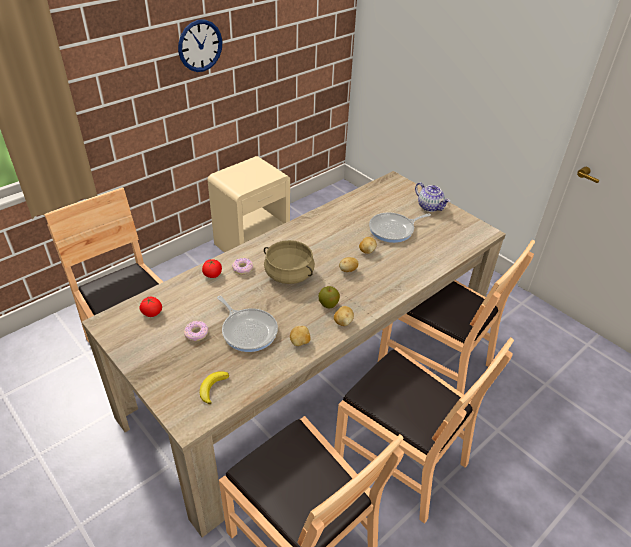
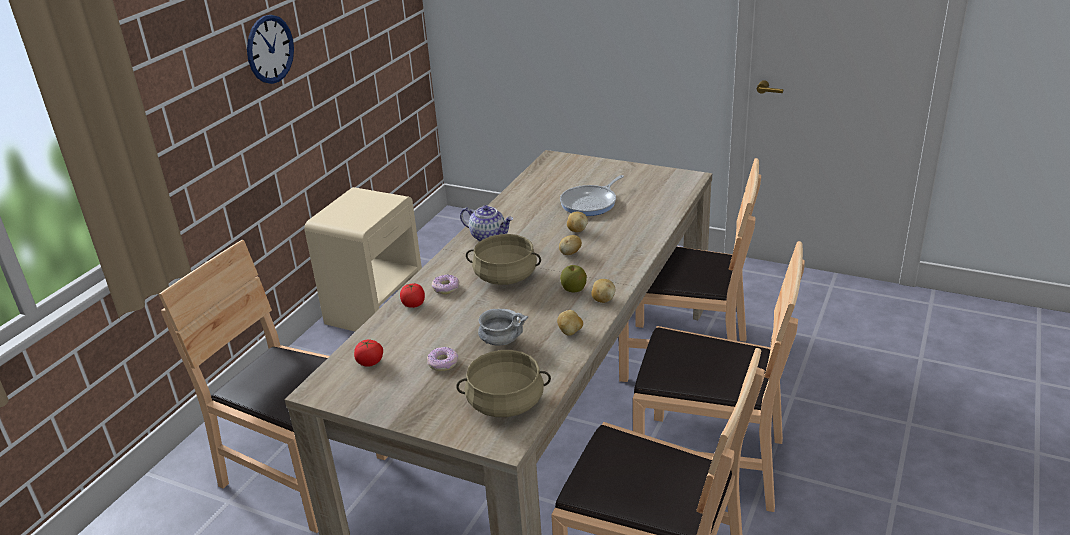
camera: 20 degrees left, 10 degrees down
(212, 388) = (505, 403): banana -> beige cooking pot
(248, 330) = (502, 341): frying pan -> grey bowl
(430, 207) = (614, 171): teapot -> teapot (488, 236)

